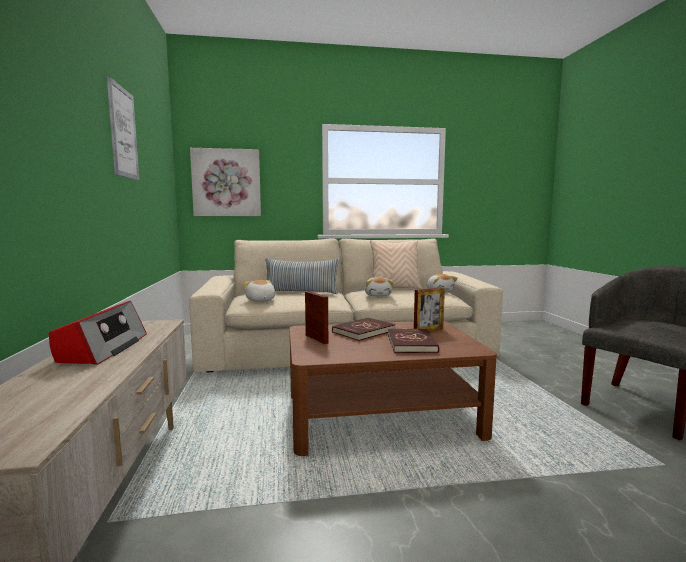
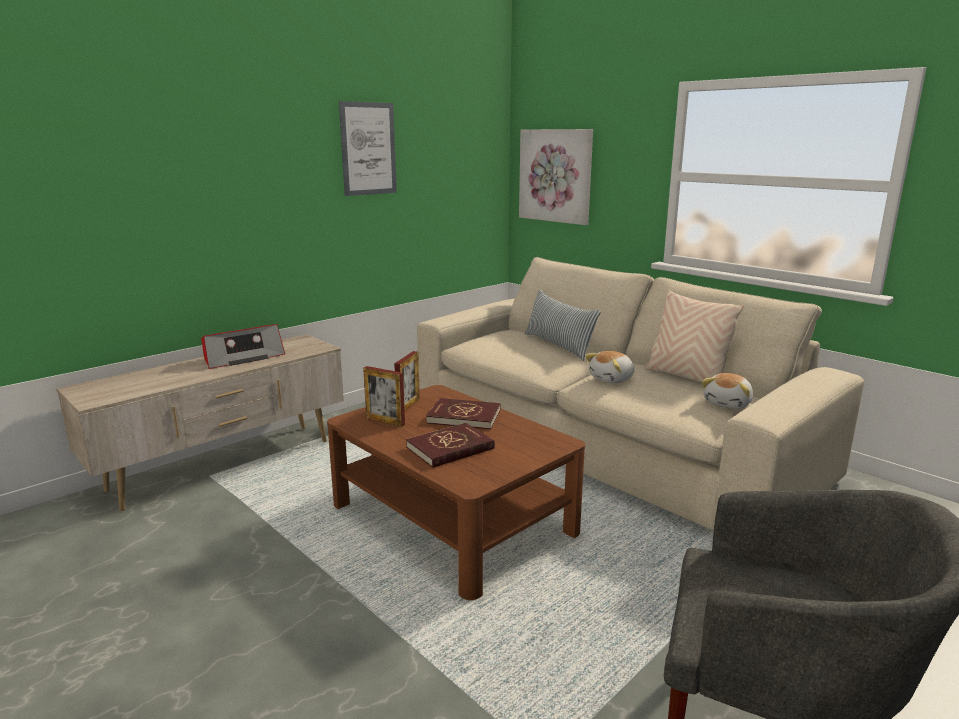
camera: 55 degrees right, 10 degrees up
(260, 300) = (484, 344): plush toy -> none
(428, 330) = (517, 445): picture frame -> picture frame (385, 421)

